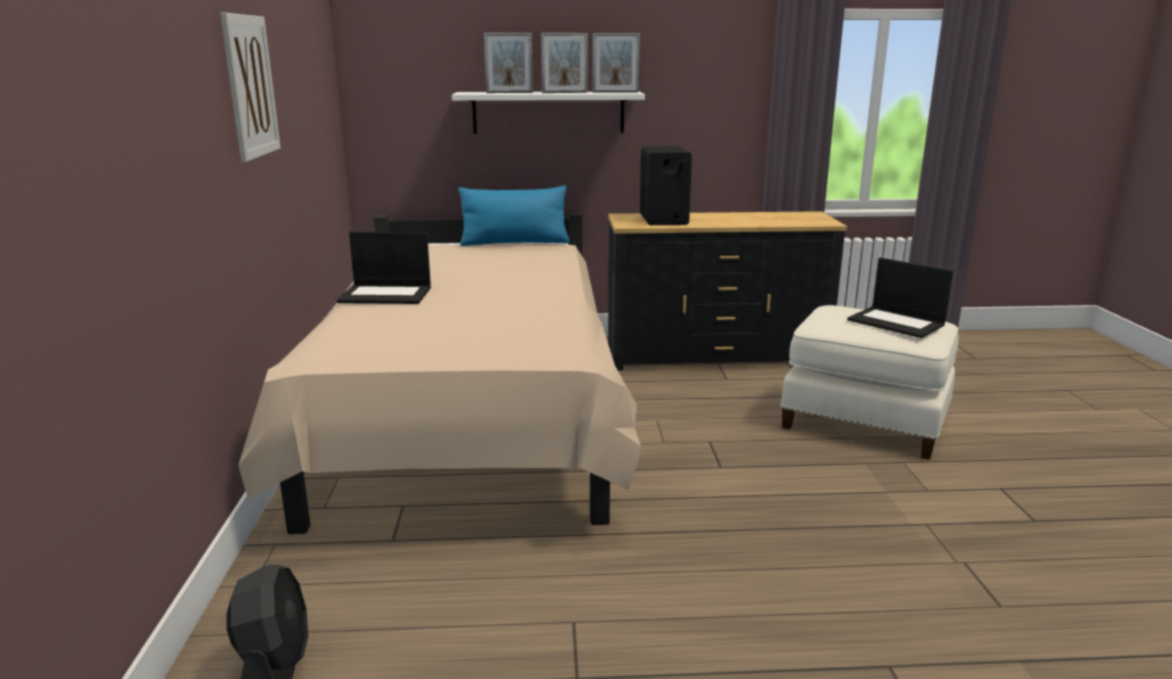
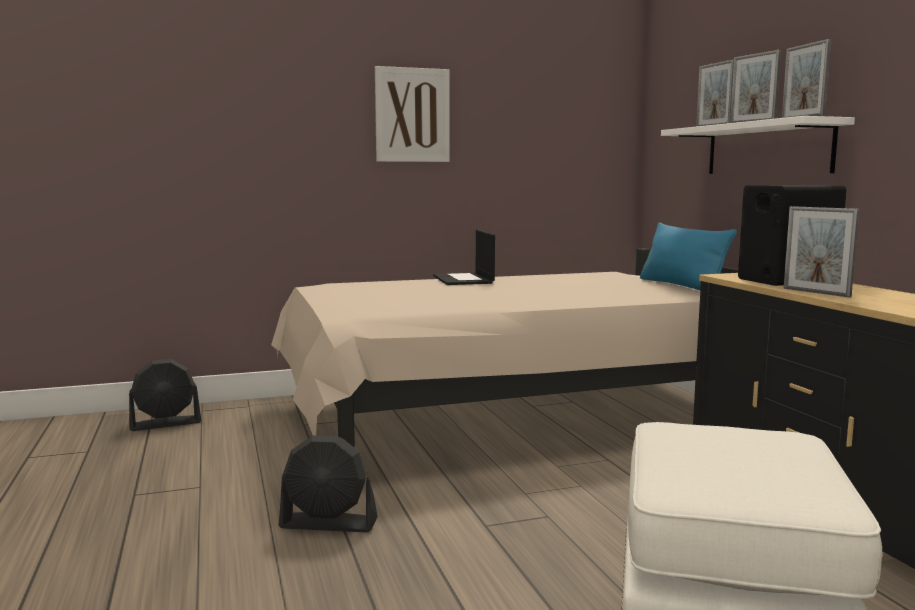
camera: 75 degrees right, 10 degrees down
(700, 537) = (329, 523): none -> black fan
(720, 223) = (816, 292): none -> picture frame
(897, 322) = (747, 464): laptop -> none

